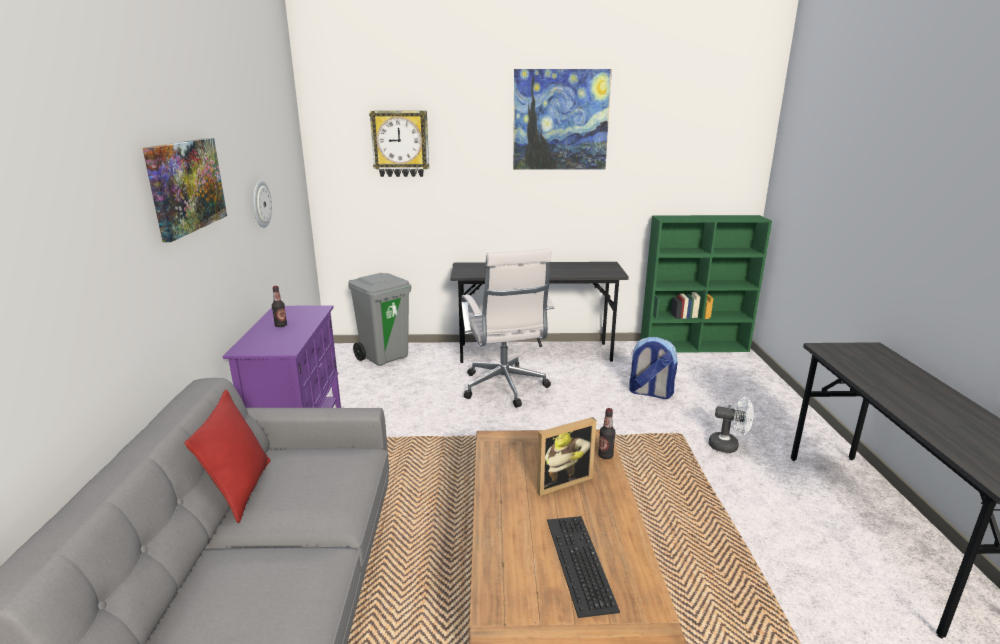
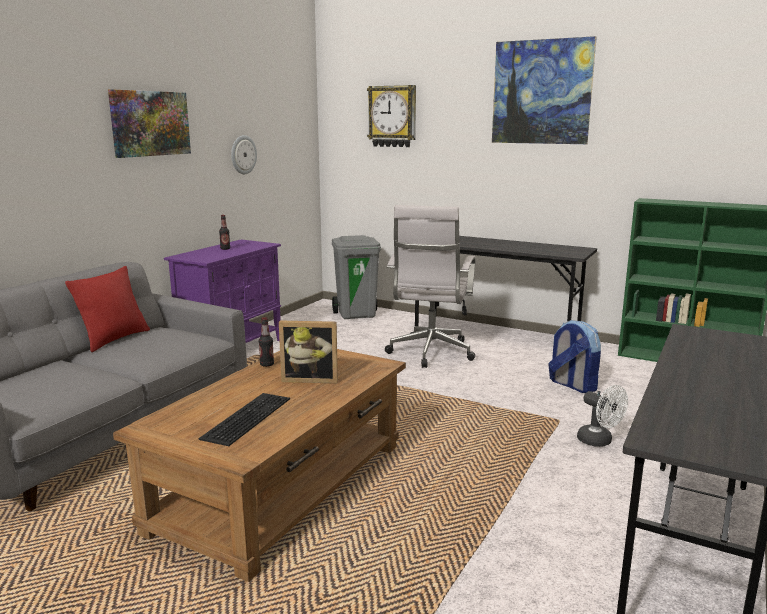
camera: 30 degrees right, 5 degrees down
(605, 455) = (372, 374): bottle -> bottle (267, 364)

